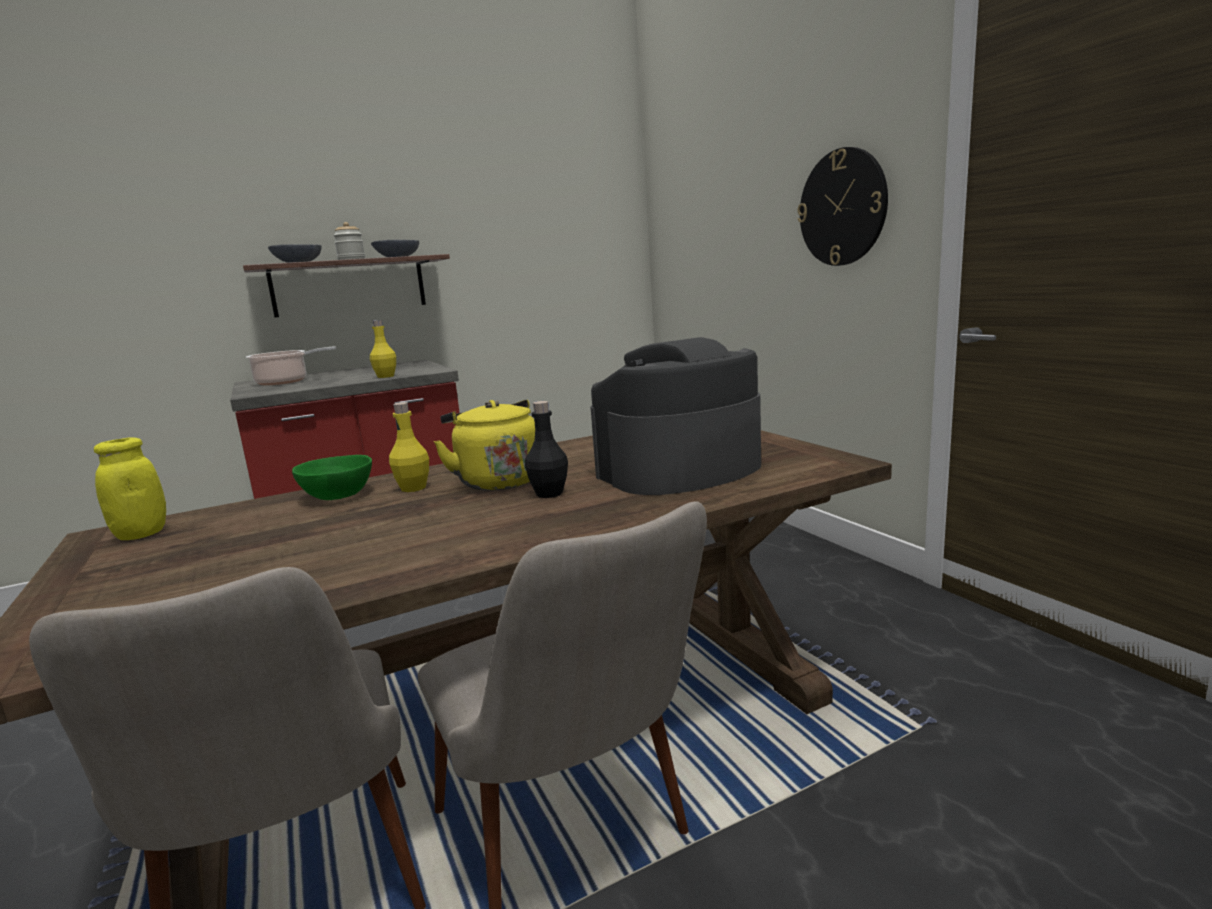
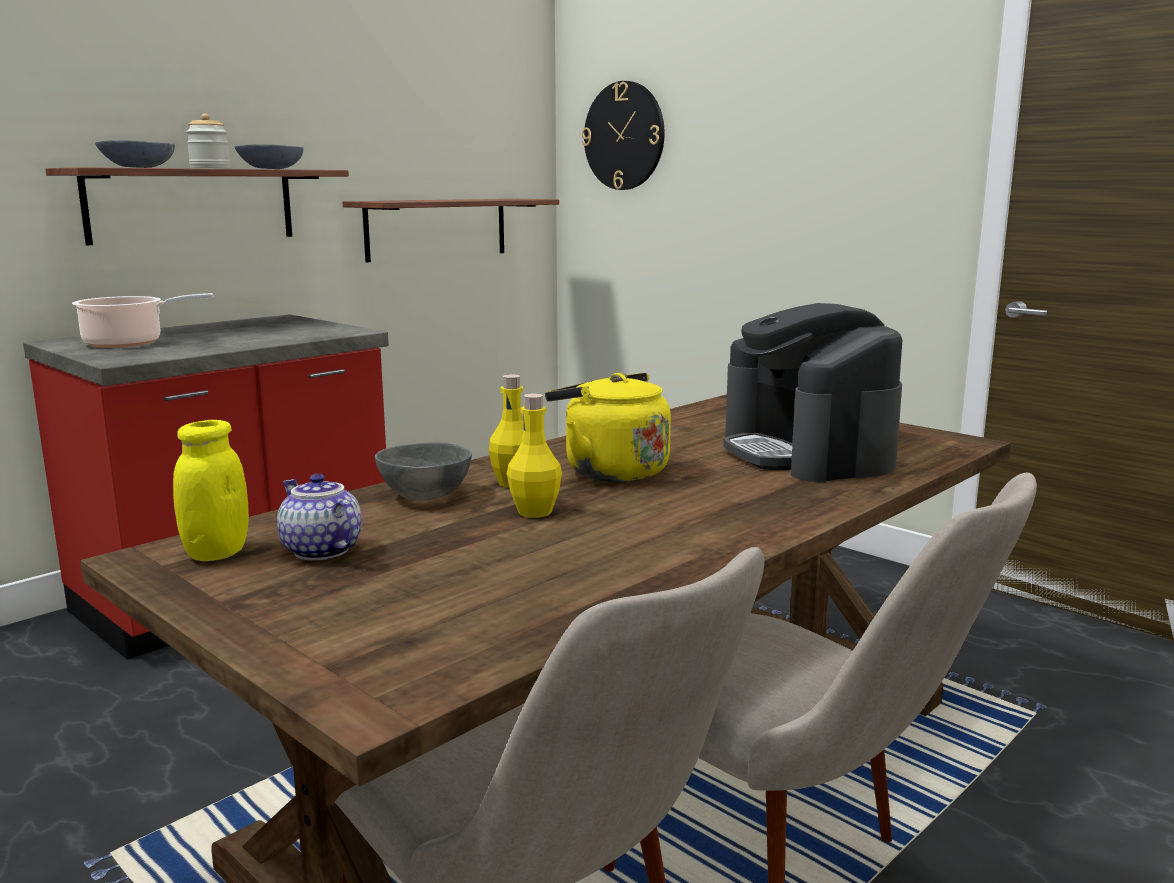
camera: 20 degrees left, 0 degrees up
(199, 537) = (319, 551): none -> teapot
(336, 496) = (423, 496): green bowl -> grey bowl
(386, 376) = (293, 338): yellow bottle -> yellow bottle (534, 512)
(544, 293) = (437, 228): none -> shelf
(549, 493) = (700, 483): black bottle -> none
(679, 470) = (807, 453): coffee machine -> coffee machine turned 60 degrees counterclockwise
(842, 208) = (859, 158): wall clock -> wall clock (624, 136)

